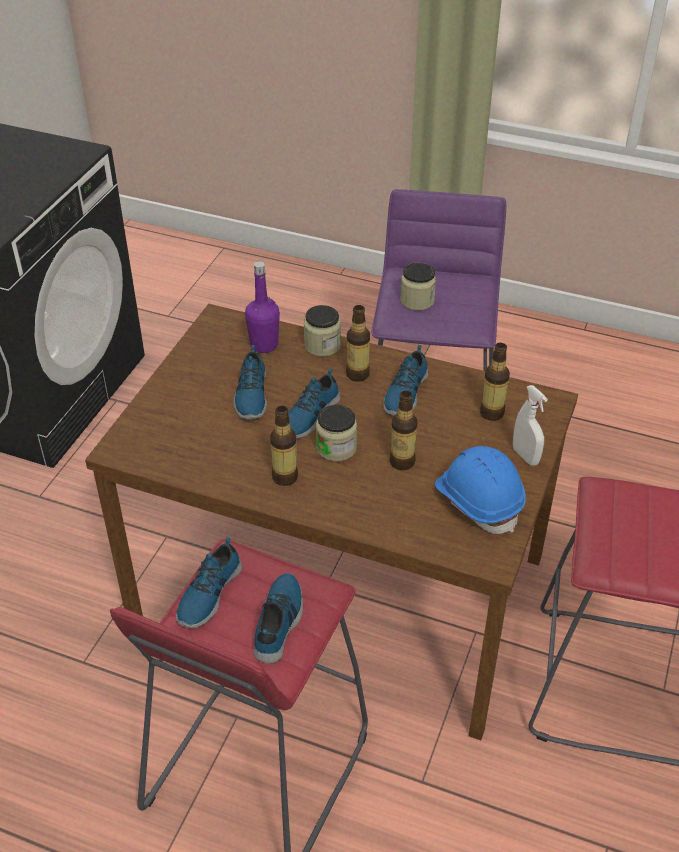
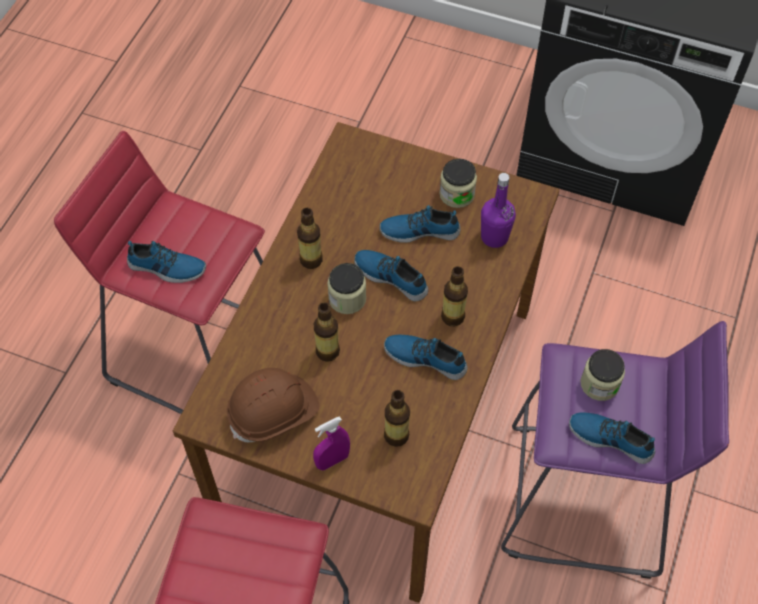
camera: 90 degrees right, 15 degrees up
(208, 593) = (200, 220): shoe -> shoe (611, 438)
(322, 345) = (496, 286): jar -> jar (457, 194)
(478, 501) = (274, 413): blue hard hat -> brown hard hat
(525, 456) = (332, 460): white spray bottle -> purple spray bottle

